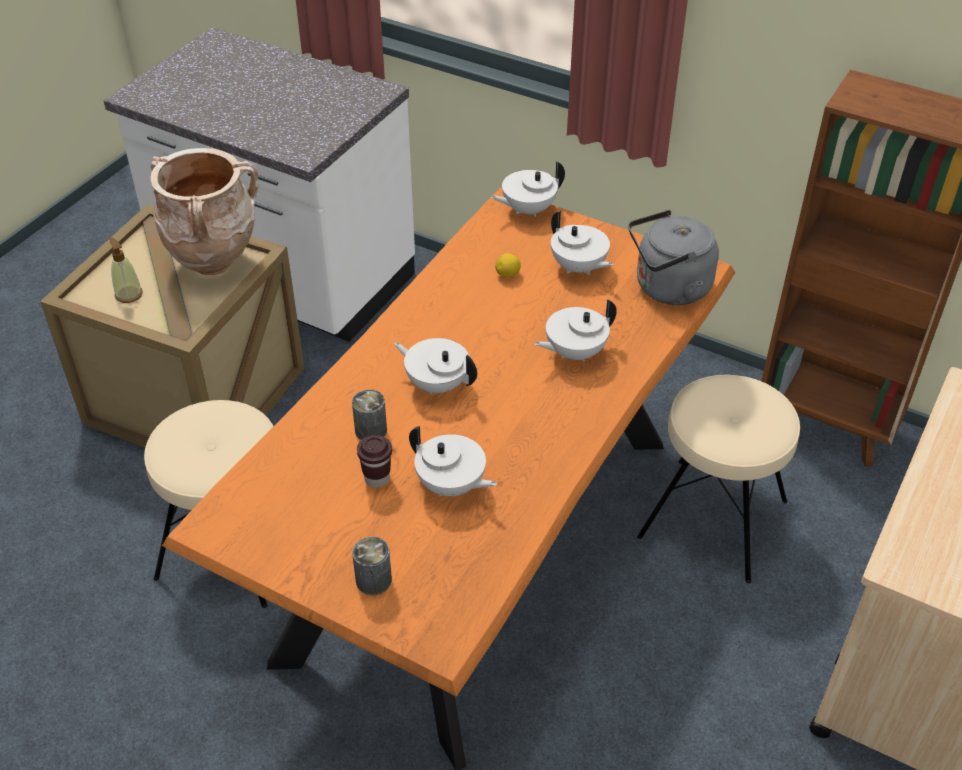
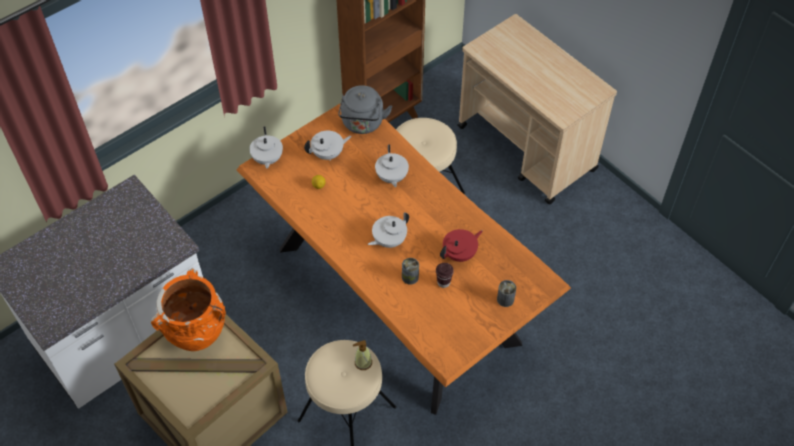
camera: 70 degrees left, 10 degrees up
(128, 294) = (202, 389): soap dispenser -> soap dispenser (363, 362)
(216, 264) = (198, 336): beige vase -> orange vase
(451, 486) = (460, 254): white teapot -> red teapot

